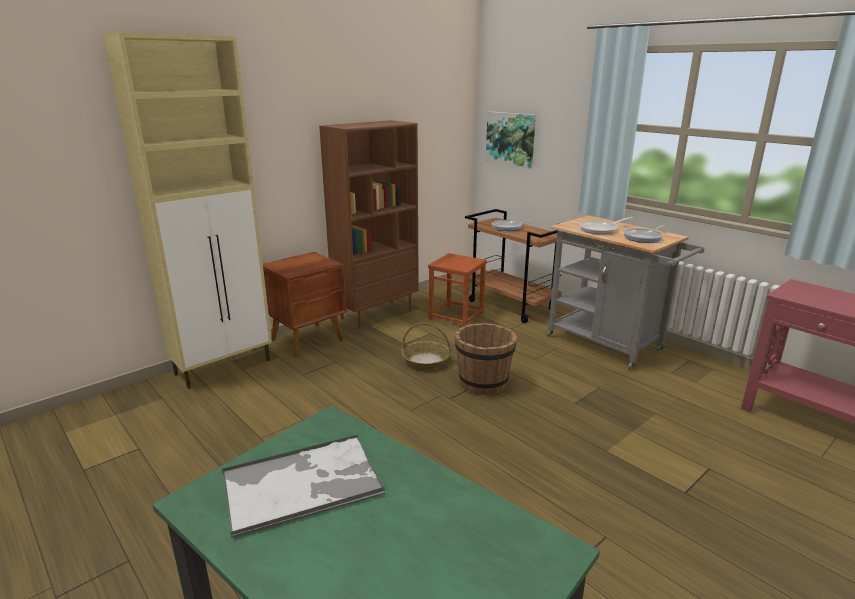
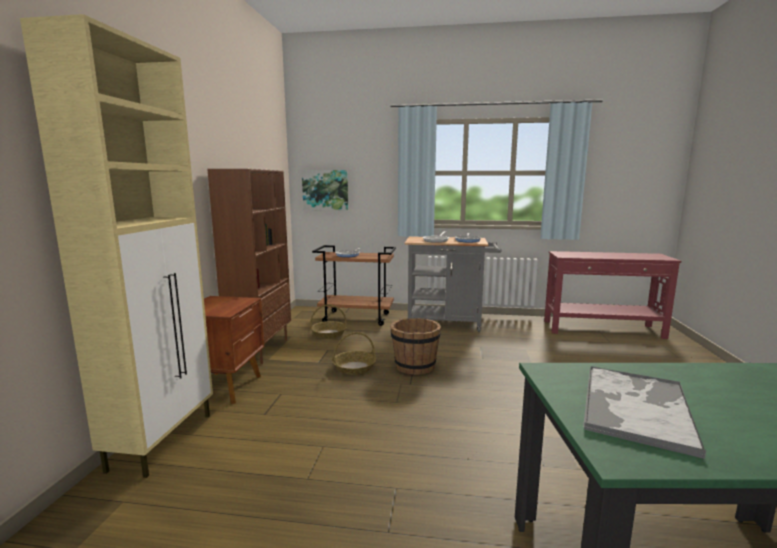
camera: 40 degrees left, 10 degrees down
(456, 316) = (329, 334): brown stool -> basket

